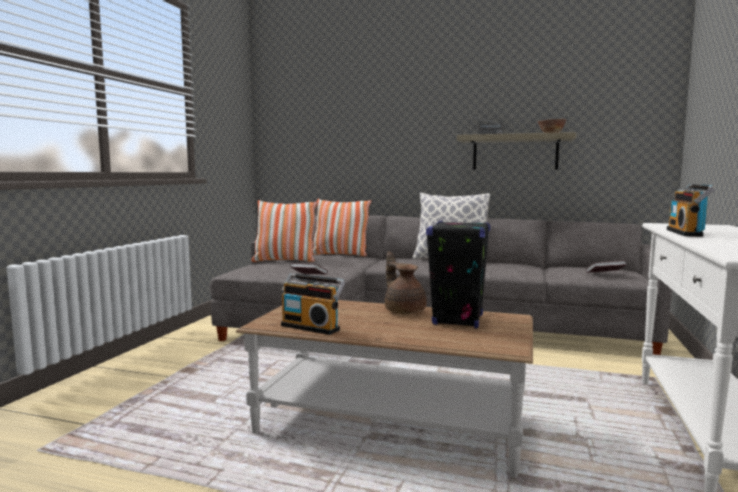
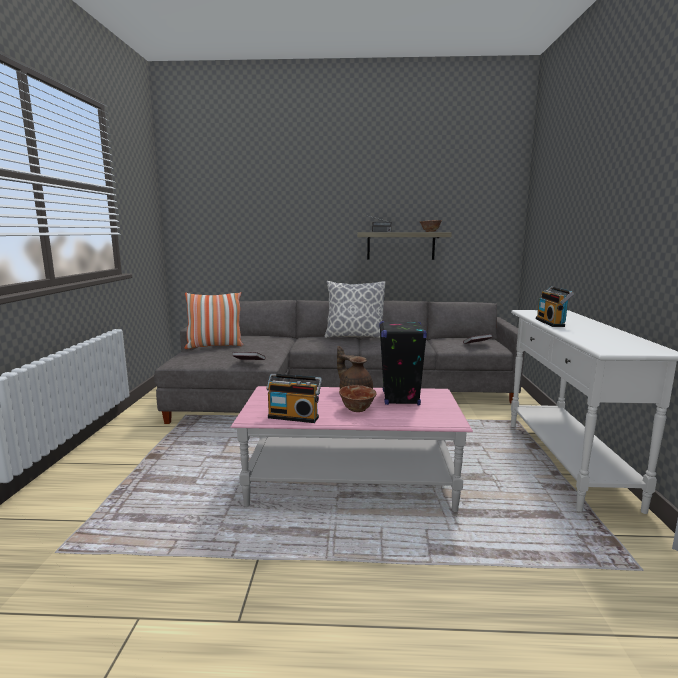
camera: 15 degrees left, 5 degrees up
(340, 255) = (259, 336): pillow -> none
(390, 425) = (351, 484): brown coffee table -> pink coffee table
(393, 326) = (357, 409): none -> bowl

